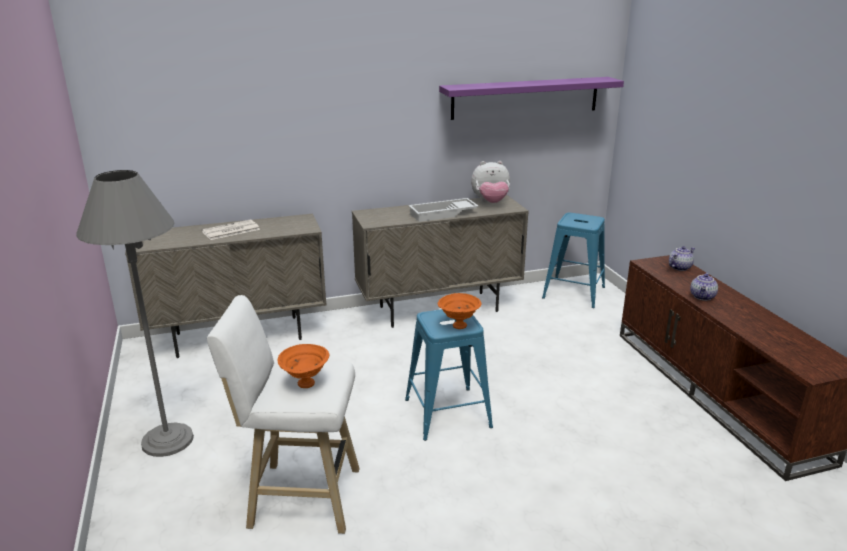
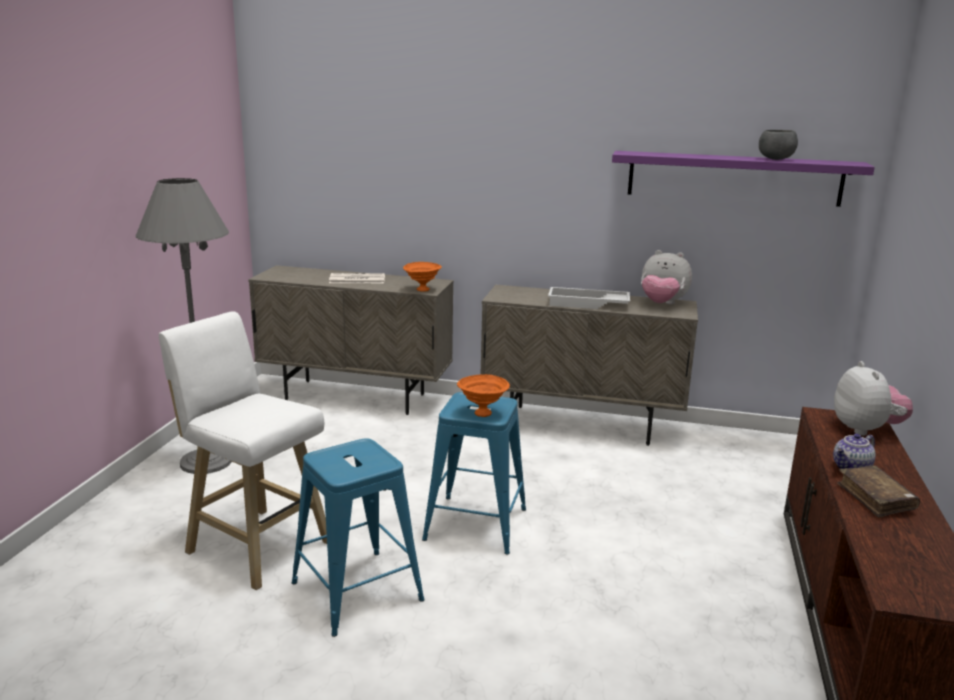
camera: 30 degrees right, 5 degrees down
(306, 384) = (251, 413): orange bowl -> orange bowl (422, 290)
(558, 81) = (776, 159): none -> grey bowl
(574, 292) = (774, 451): blue stool -> blue stool (357, 591)
(679, 267) = (866, 430): teapot -> plush toy
(735, 313) = (875, 498): none -> brown book

